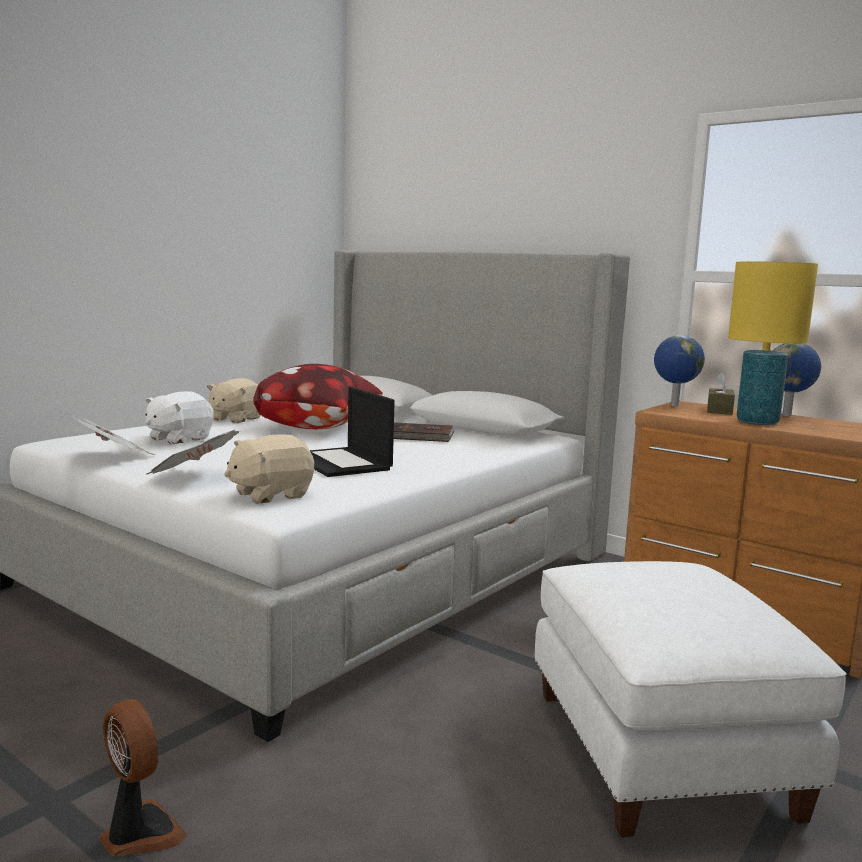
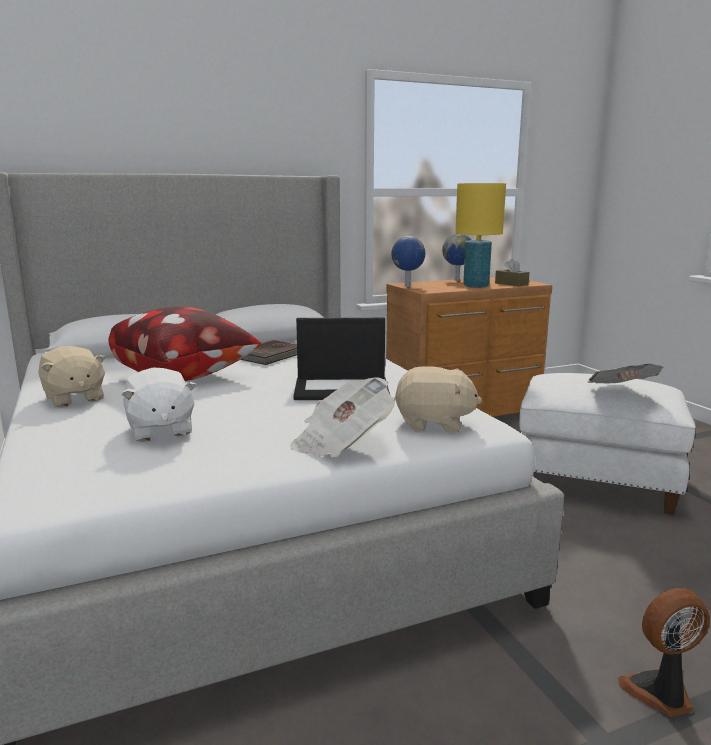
camera: 60 degrees left, 5 degrees up
(110, 456) = (198, 470): newspaper -> newspaper (621, 393)
(270, 495) = (434, 423): beige plush toy -> beige plush toy turned 75 degrees counterclockwise
(719, 410) = (432, 284): brown tissue box -> brown tissue box (511, 284)

